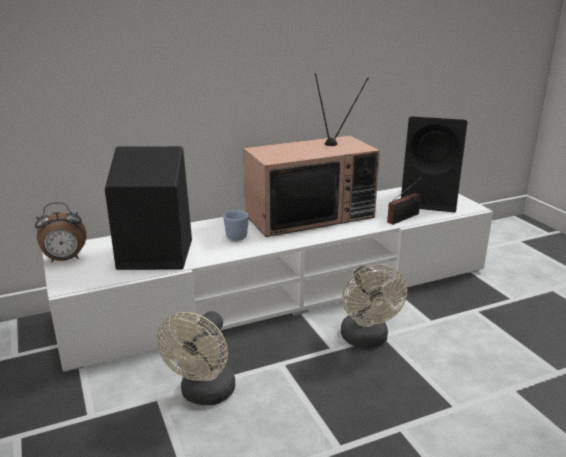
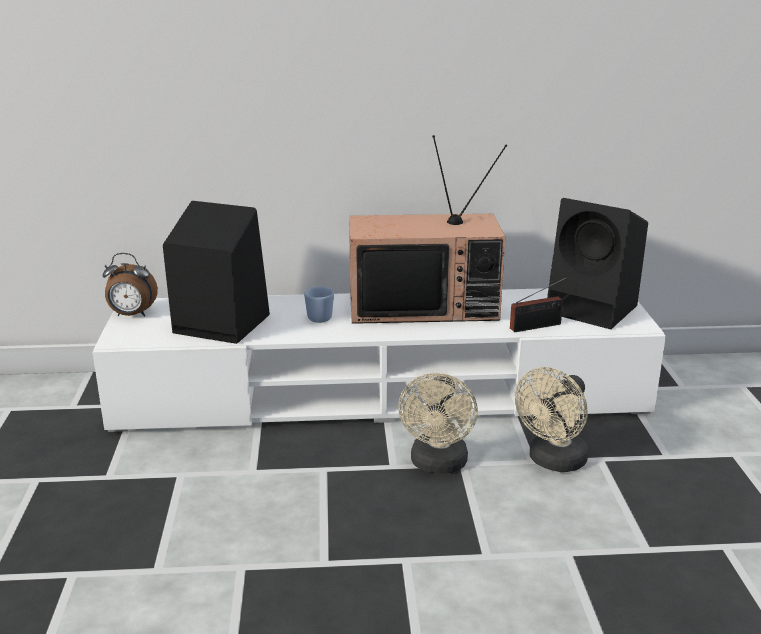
camera: 20 degrees right, 0 degrees up
(204, 395) = (225, 482): beige fan -> beige fan (553, 462)

